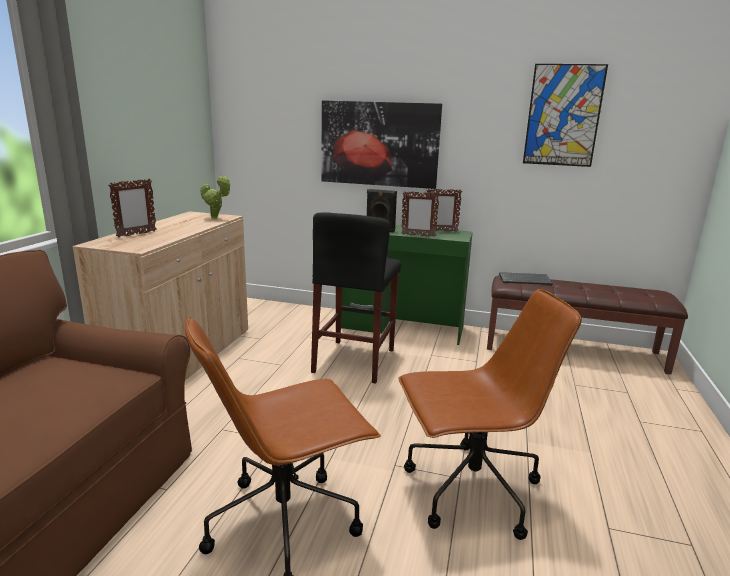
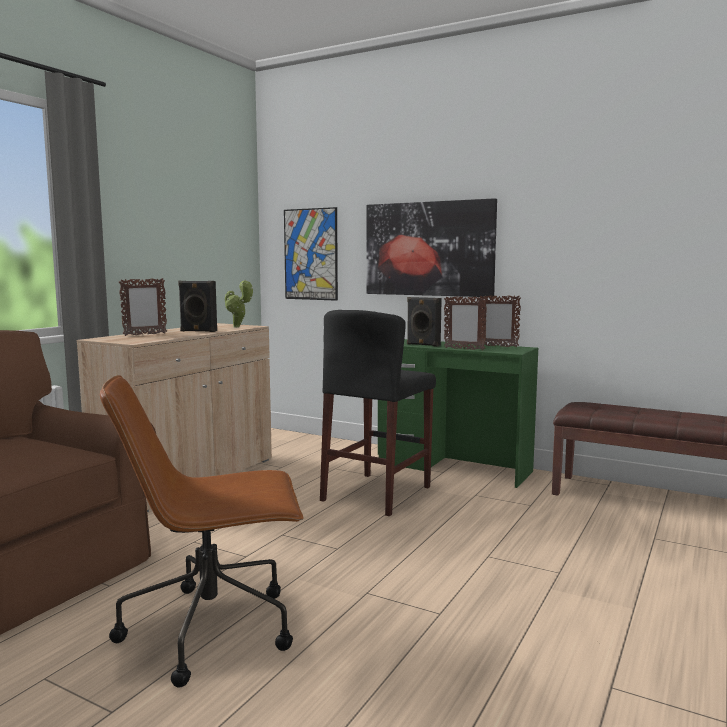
camera: 15 degrees right, 10 degrees down
(184, 226) = (198, 331): none -> black speaker
(469, 491) = (444, 627): brown office chair -> none
(525, 280) = (603, 406): keyboard -> none
(563, 116) = (642, 202): picture -> picture (310, 254)

